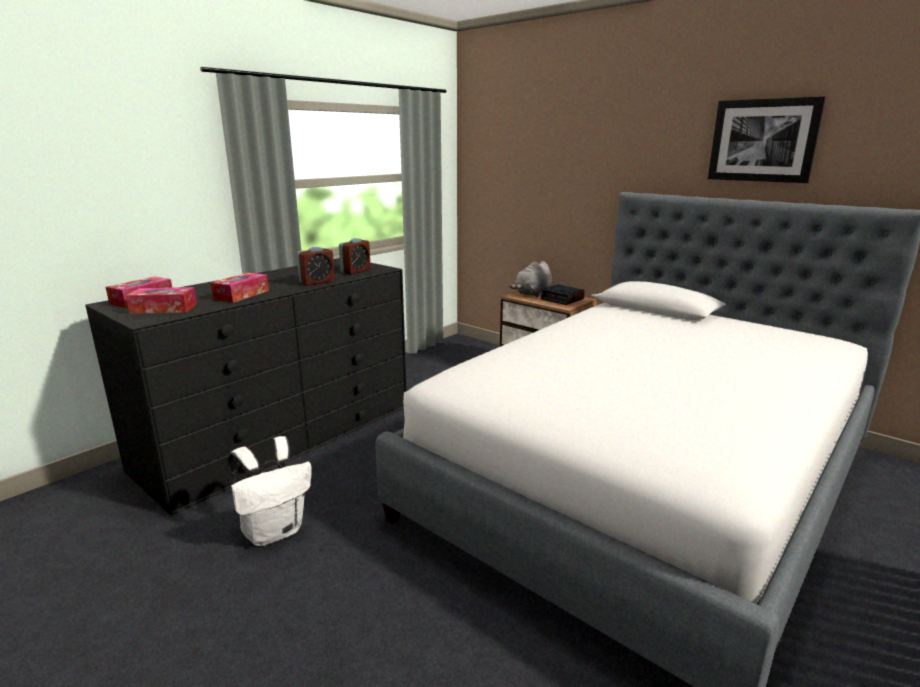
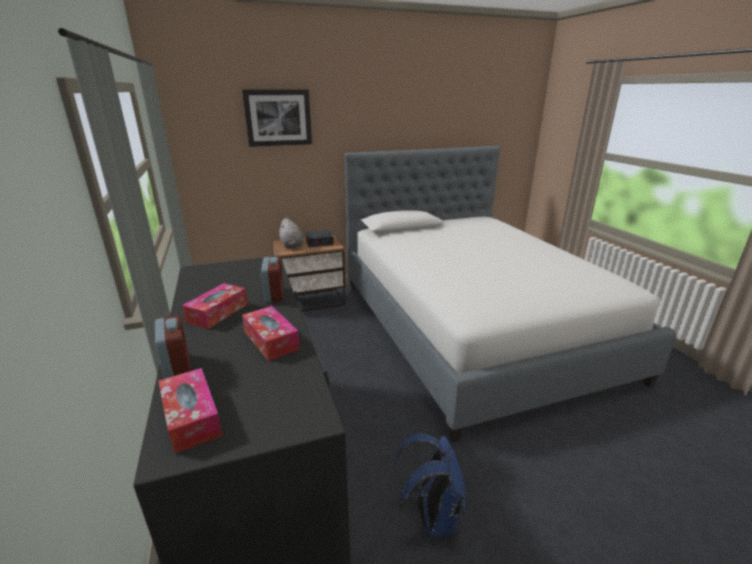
camera: 60 degrees left, 5 degrees up
(164, 309) = (271, 400): tissue box -> tissue box (217, 313)
(275, 531) = (431, 516): white backpack -> blue backpack
(355, 271) = (257, 272): alarm clock -> alarm clock (177, 368)
(763, 140) = (423, 112): picture -> picture (278, 118)

